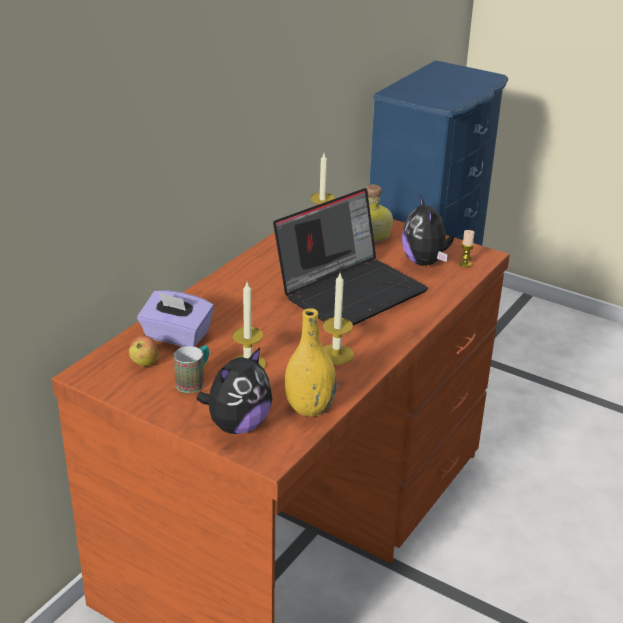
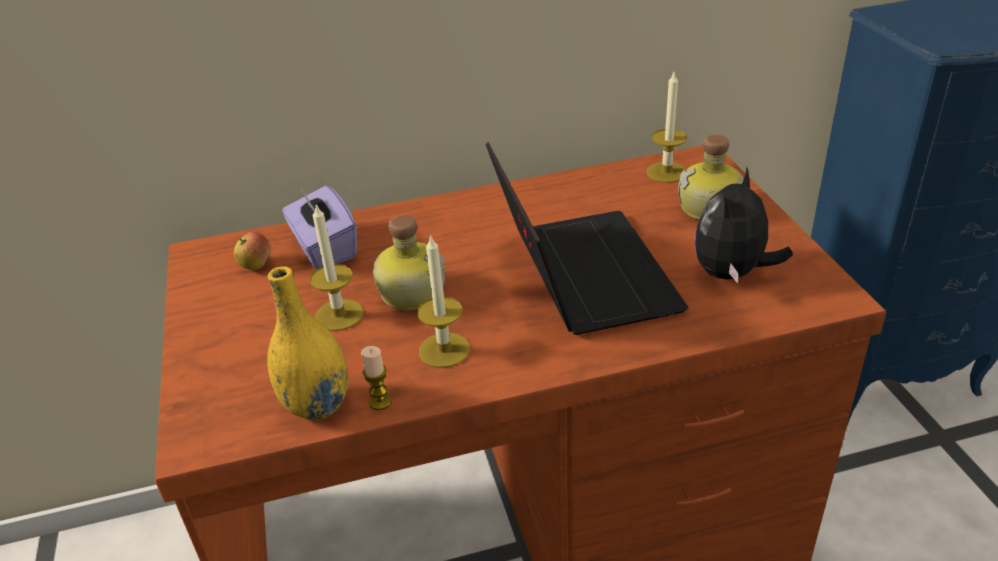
camera: 45 degrees right, 5 degrees up
(194, 381) = (264, 309): mug -> none
(237, 425) = (224, 384): plush toy -> none
(271, 336) = (411, 291): none -> bottle
(351, 290) = (580, 273): laptop -> laptop turned 105 degrees counterclockwise
(465, 264) = (789, 299): candle -> candle (380, 402)

